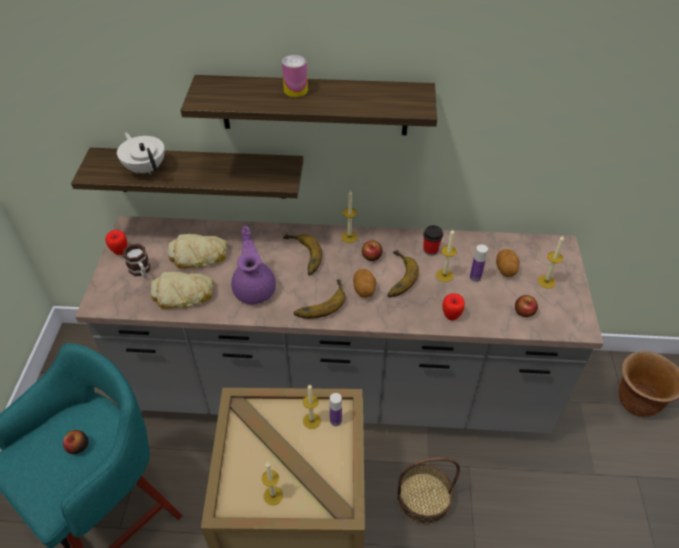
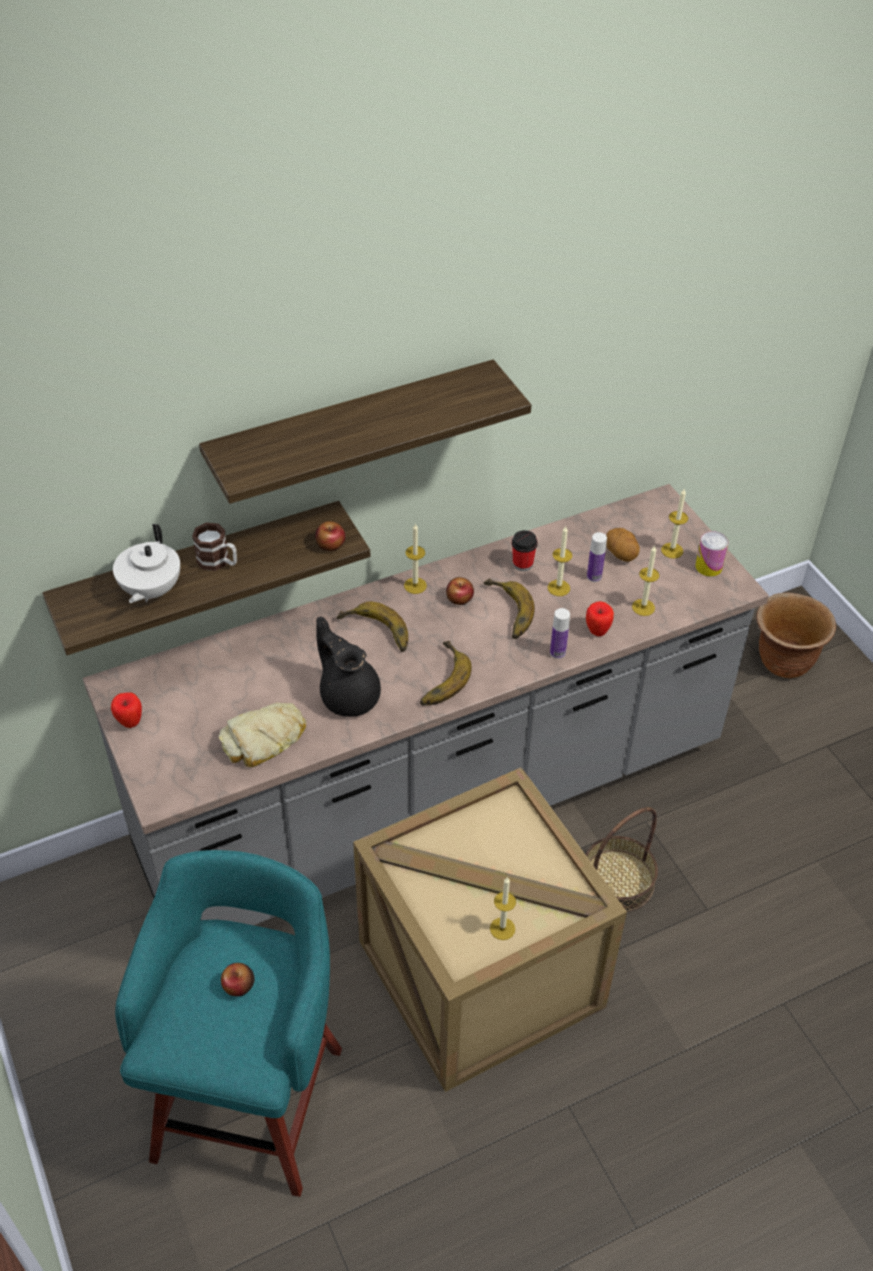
camera: 30 degrees left, 0 degrees up
(141, 271) = (182, 735): mug -> mug (218, 562)
(146, 168) = (150, 590): white teapot -> white teapot turned 105 degrees counterclockwise
(199, 256) = (243, 685): bread -> none
(255, 289) = (349, 695): purple teapot -> black teapot
(295, 90) = (344, 422): can -> can (708, 567)
(311, 421) = (486, 829): candle -> candle (643, 607)
(335, 421) = (514, 817): bottle -> bottle (557, 652)
(364, 290) = (480, 642): potato -> none
(524, 311) = (670, 594): apple -> apple (330, 544)

